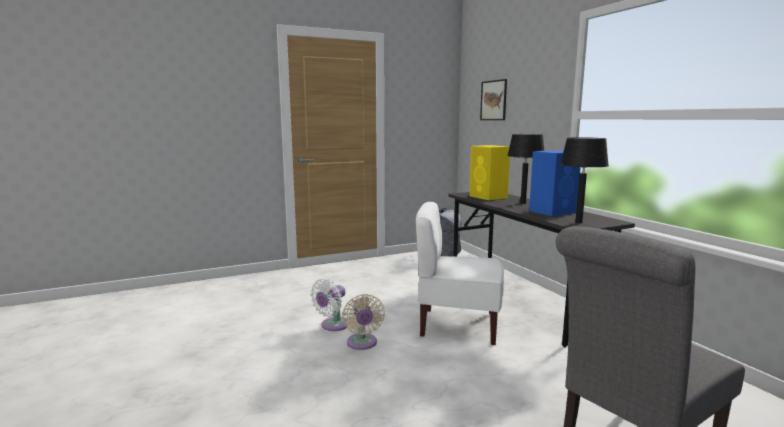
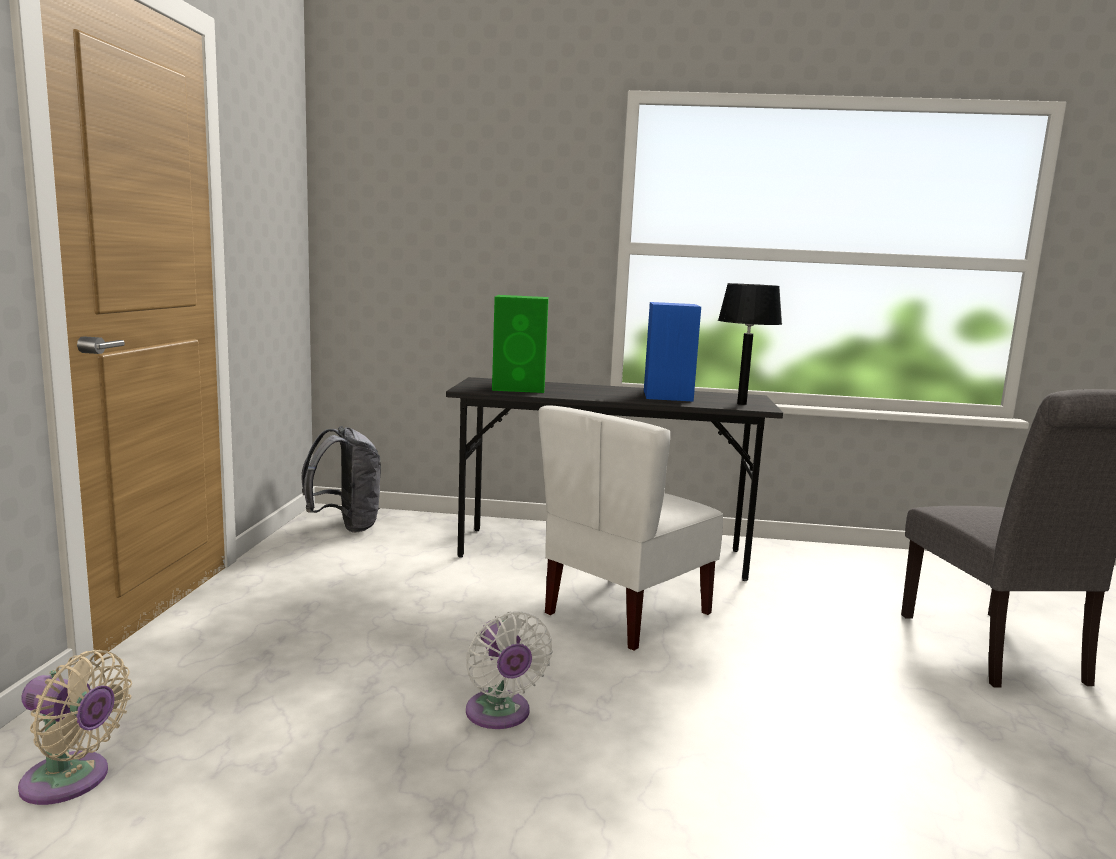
camera: 60 degrees left, 0 degrees up
(362, 344) = (608, 708): beige fan -> beige fan (71, 781)
(489, 197) = (520, 388): yellow speaker -> green speaker
(493, 100) = (424, 210): picture -> none
(522, 203) = (594, 390): black table lamp -> none

